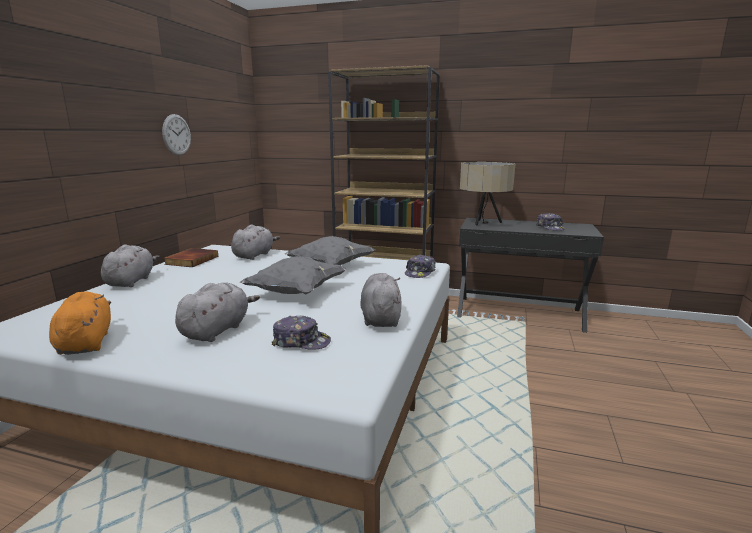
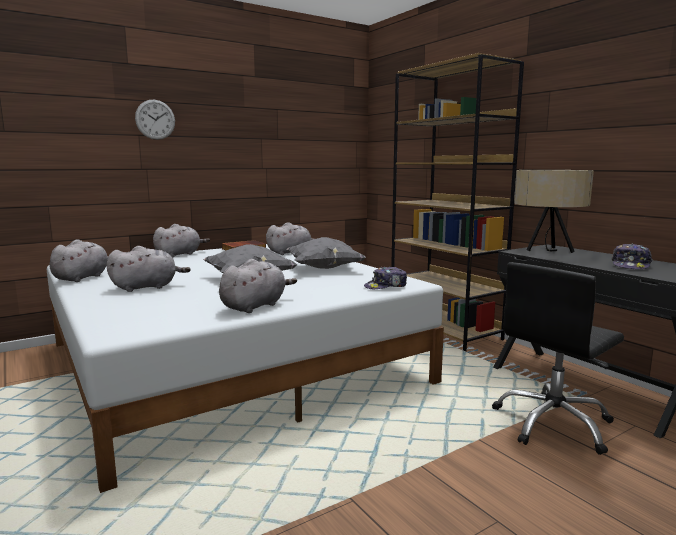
camera: 40 degrees right, 5 degrees down
(86, 343) = (83, 277): orange plush toy -> grey plush toy
(176, 134) = (261, 142): wall clock -> wall clock (155, 119)
(301, 342) = (168, 304): cap -> none
(539, 343) = (553, 423): none -> black office chair

